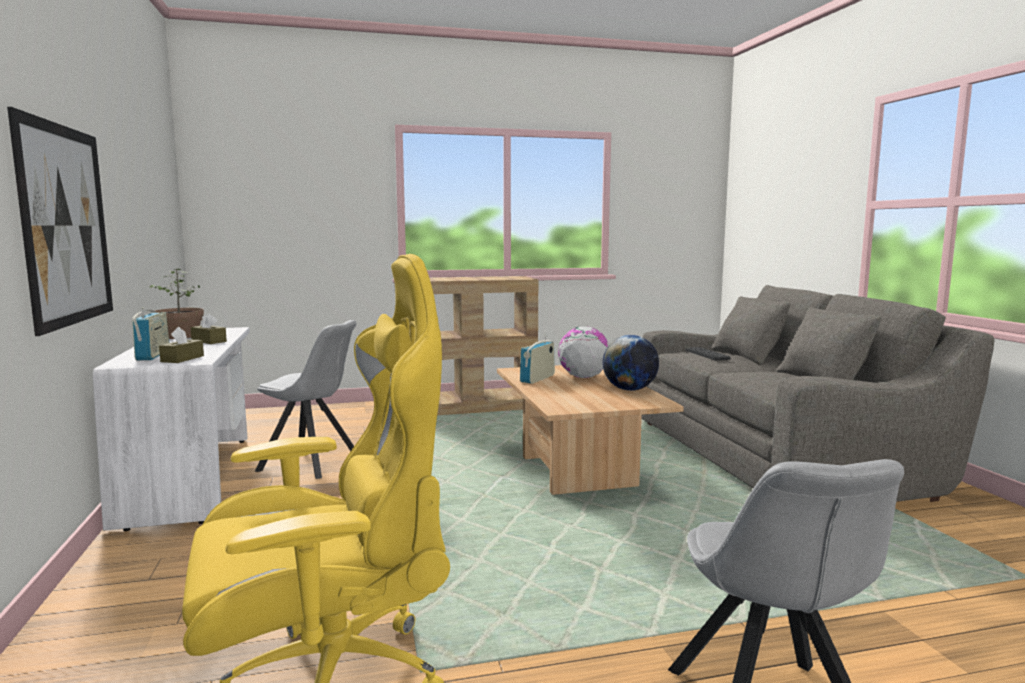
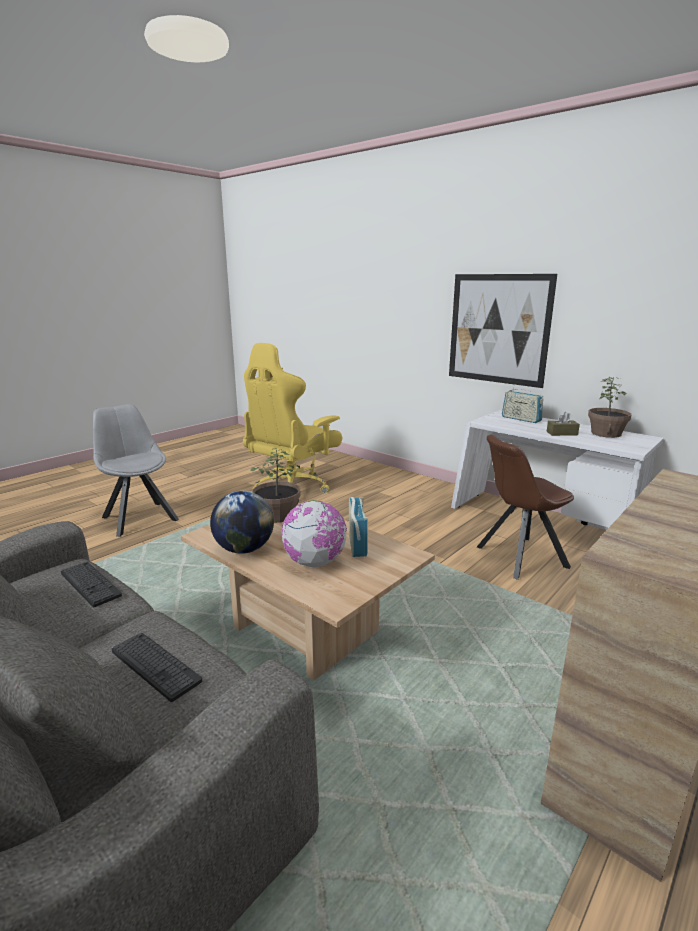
camera: 145 degrees right, 10 degrees up
(182, 359) = (494, 420): brown tissue box -> none
(311, 462) = (519, 557): grey chair -> brown chair
(575, 402) = (277, 515): none -> potted plant
(756, 378) = (90, 584): none -> keyboard

